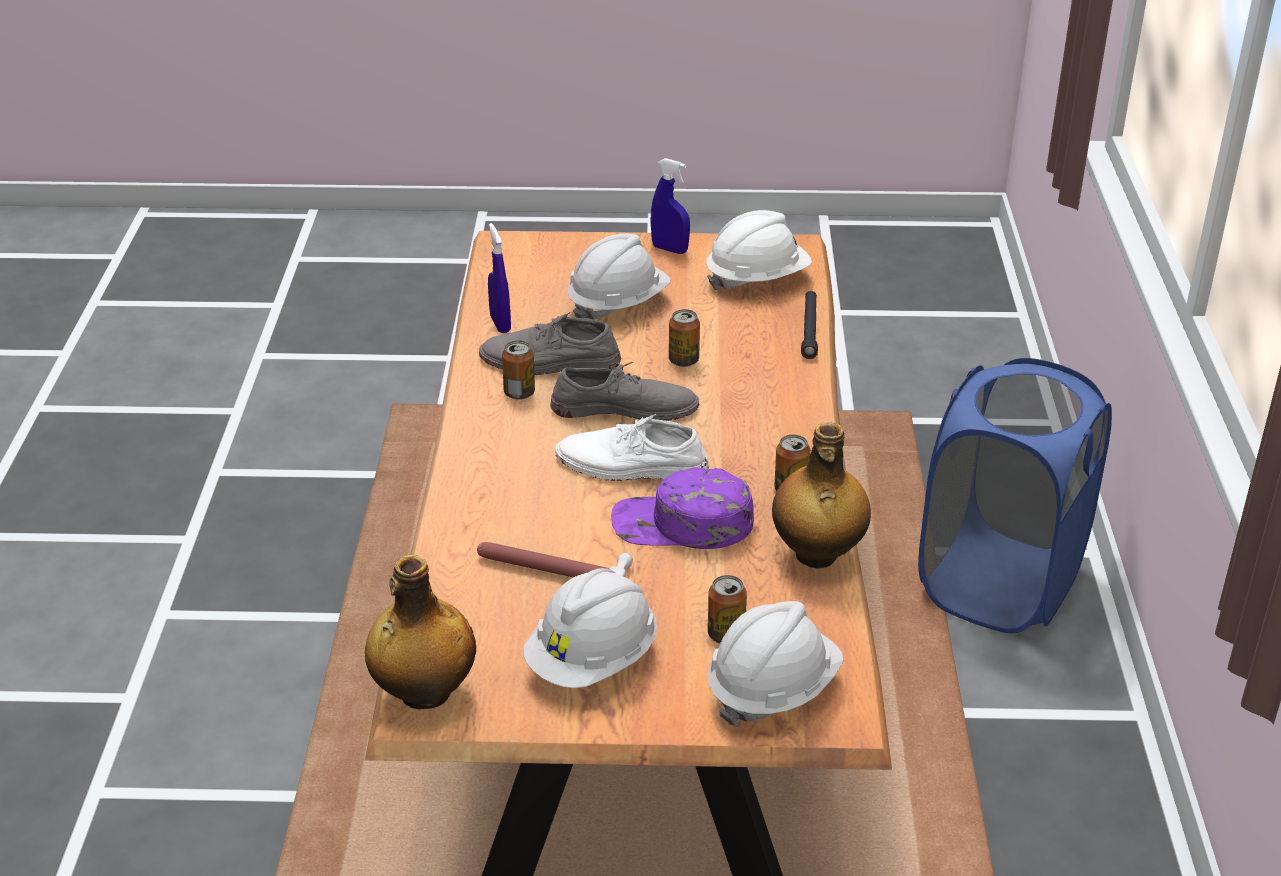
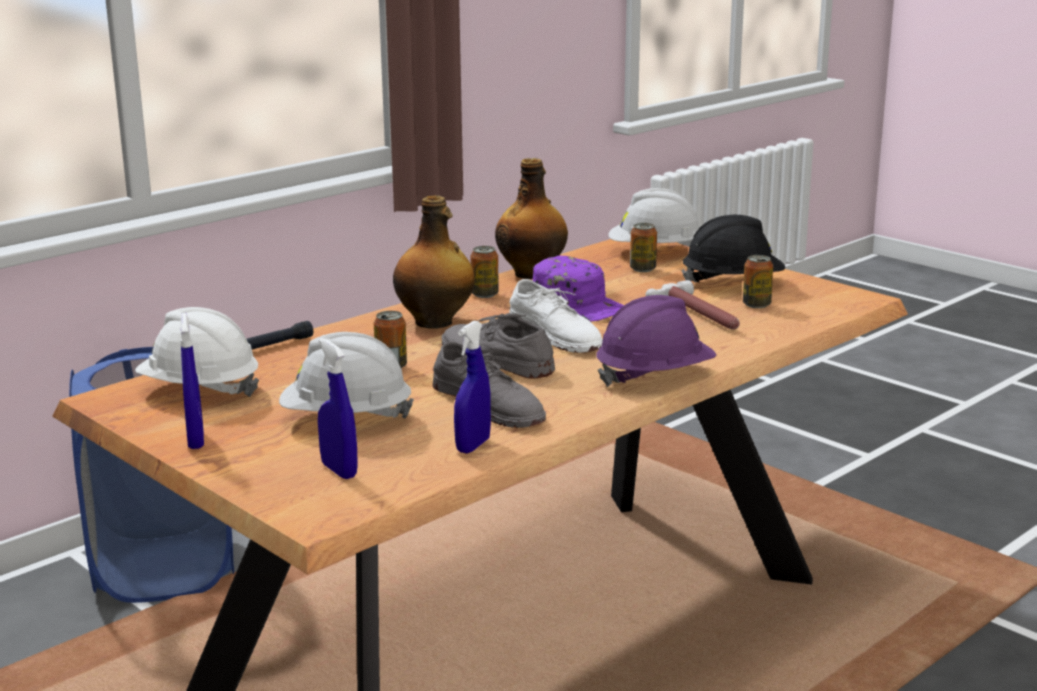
camera: 135 degrees left, 15 degrees down
(424, 694) = (851, 301): bottle -> bottle (435, 322)
(473, 452) = (654, 376): none -> purple hard hat
(519, 393) = (554, 395): can -> can (756, 305)
(547, 271) = (339, 470): none -> blue spray bottle
(593, 660) = (732, 283): white hard hat -> black hard hat

